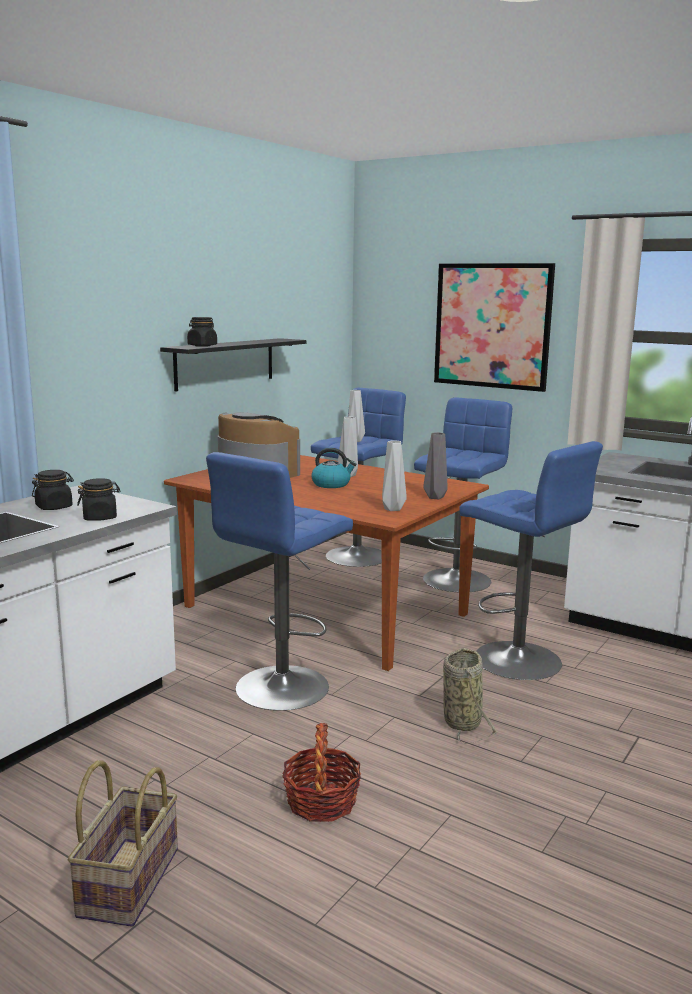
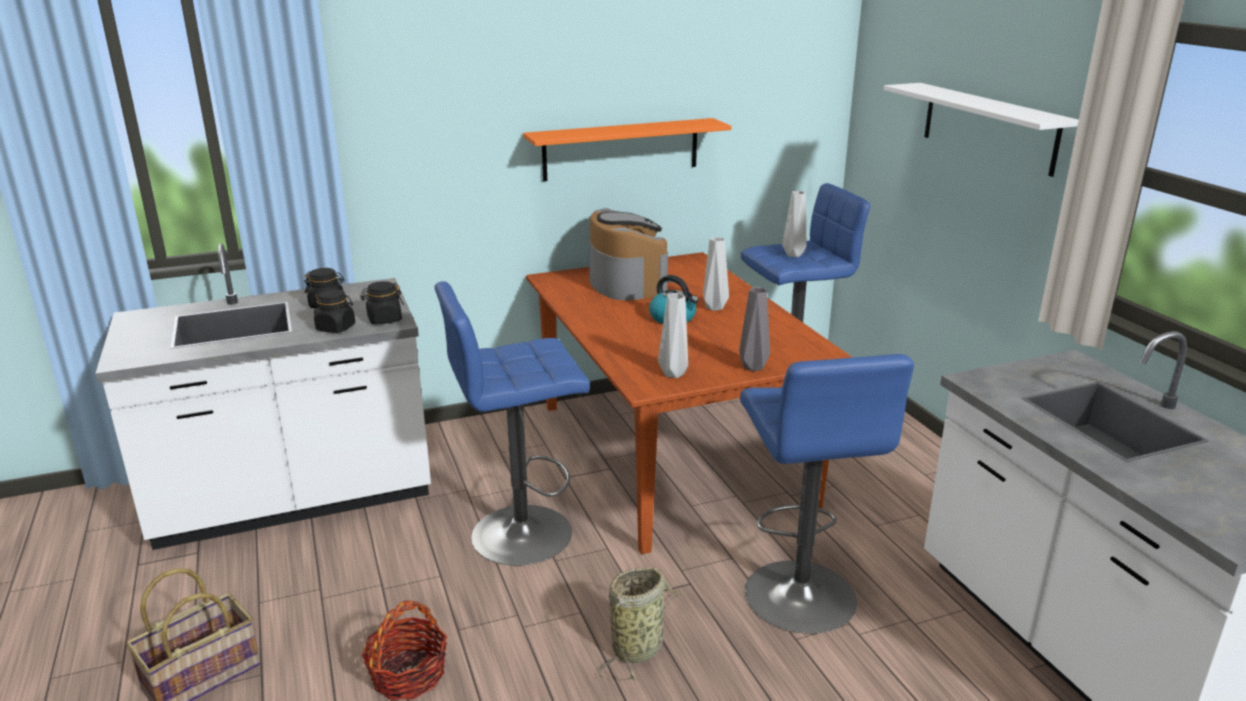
camera: 35 degrees right, 10 degrees up
(202, 346) = (569, 133): black jar -> black jar (384, 319)
(225, 363) = (621, 149): black shelf -> orange shelf
(457, 580) = (870, 460): blue stool -> none
(492, 326) = (988, 127): picture -> white shelf

